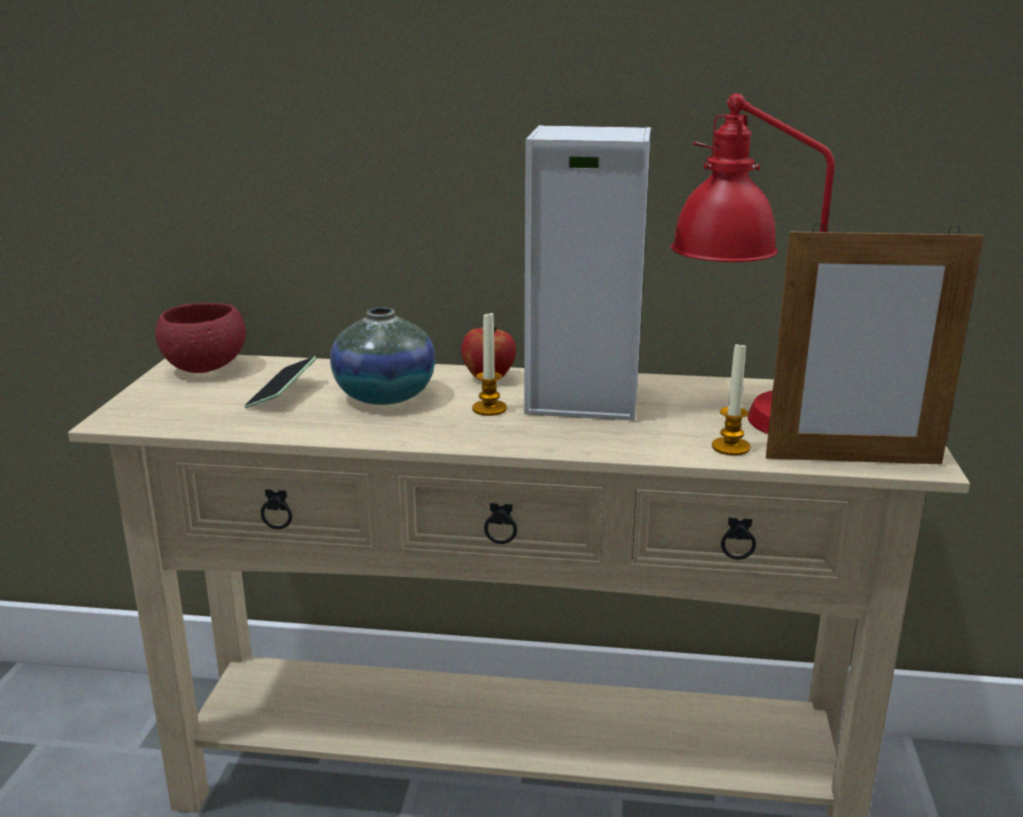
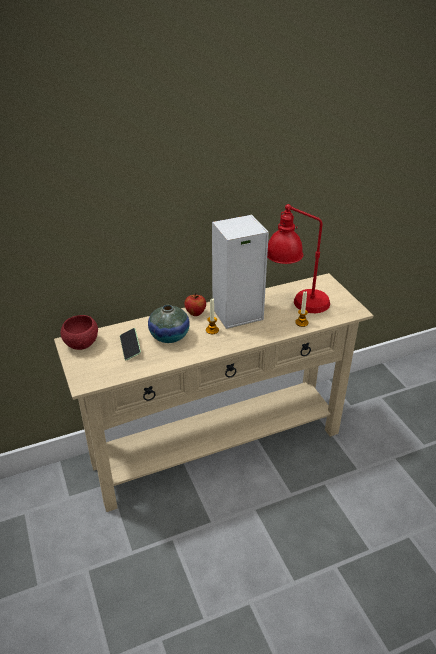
camera: 30 degrees left, 15 degrees up
(853, 460) = (338, 316): picture frame -> none

